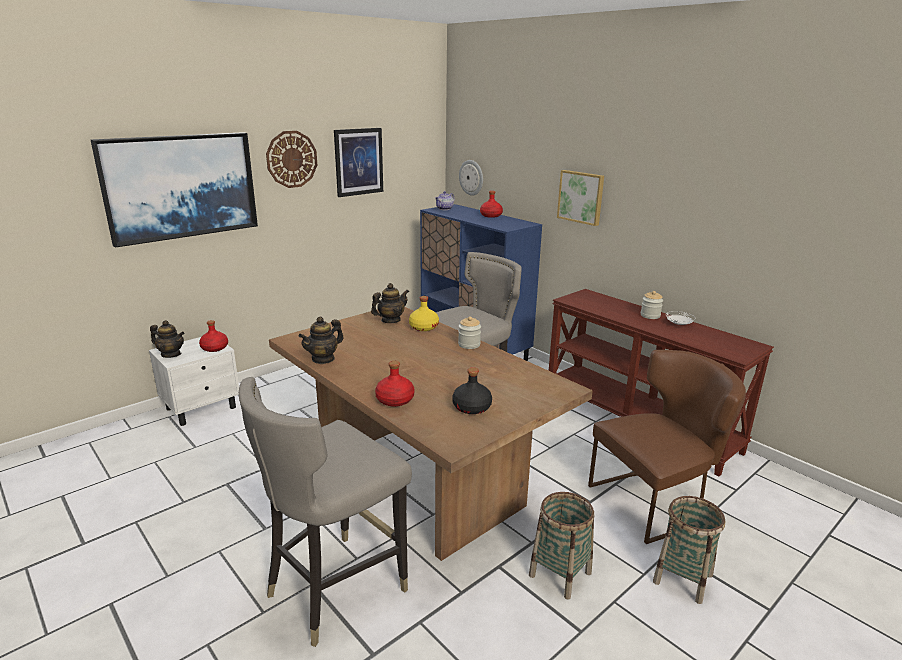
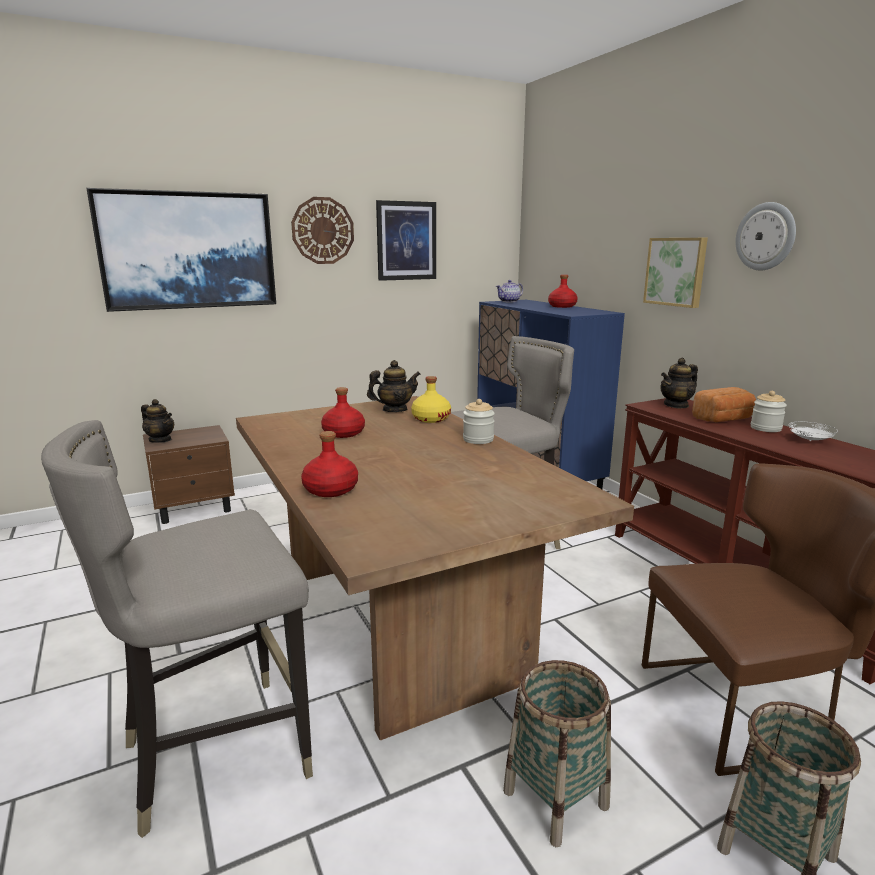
camera: 15 degrees right, 5 degrees down
(202, 408) = (195, 508): white nightstand -> brown nightstand
(215, 348) = (210, 437): red bottle -> red bottle (344, 433)
(323, 359) = (279, 440): teapot -> teapot (676, 405)
(471, 177) = (546, 265): wall clock -> wall clock (766, 236)
(471, 407) = (431, 509): black bottle -> none
(622, 309) = (724, 419): none -> bread

